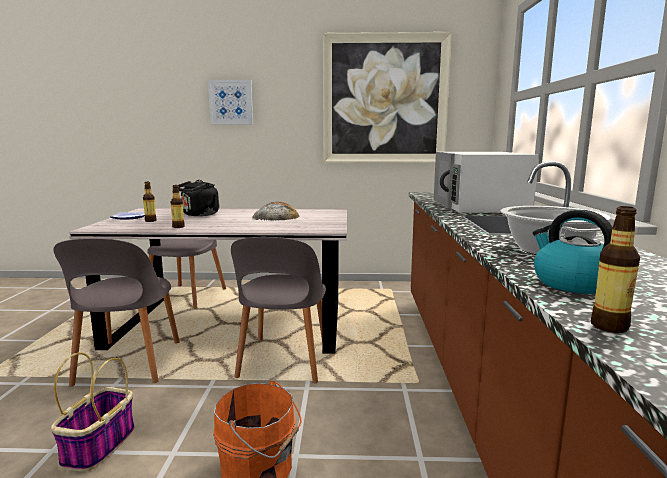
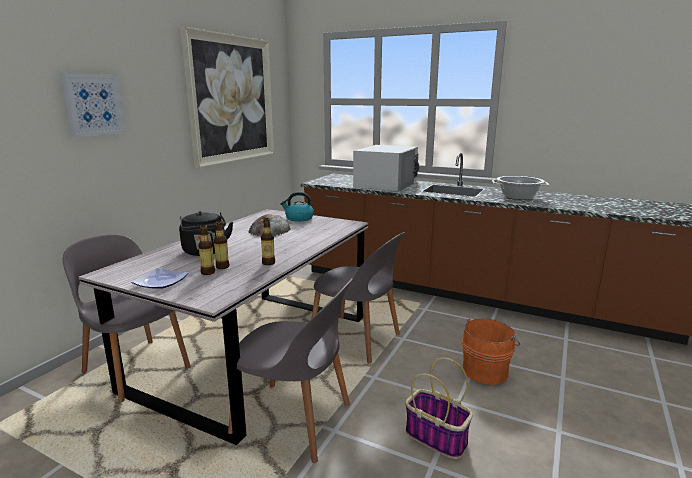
camera: 65 degrees left, 5 degrees up
(479, 205) = (386, 183): white microwave -> white microwave turned 90 degrees counterclockwise
(572, 283) = (570, 205): kettle -> kettle (299, 218)
(609, 326) = (617, 211): bottle -> bottle (222, 267)

